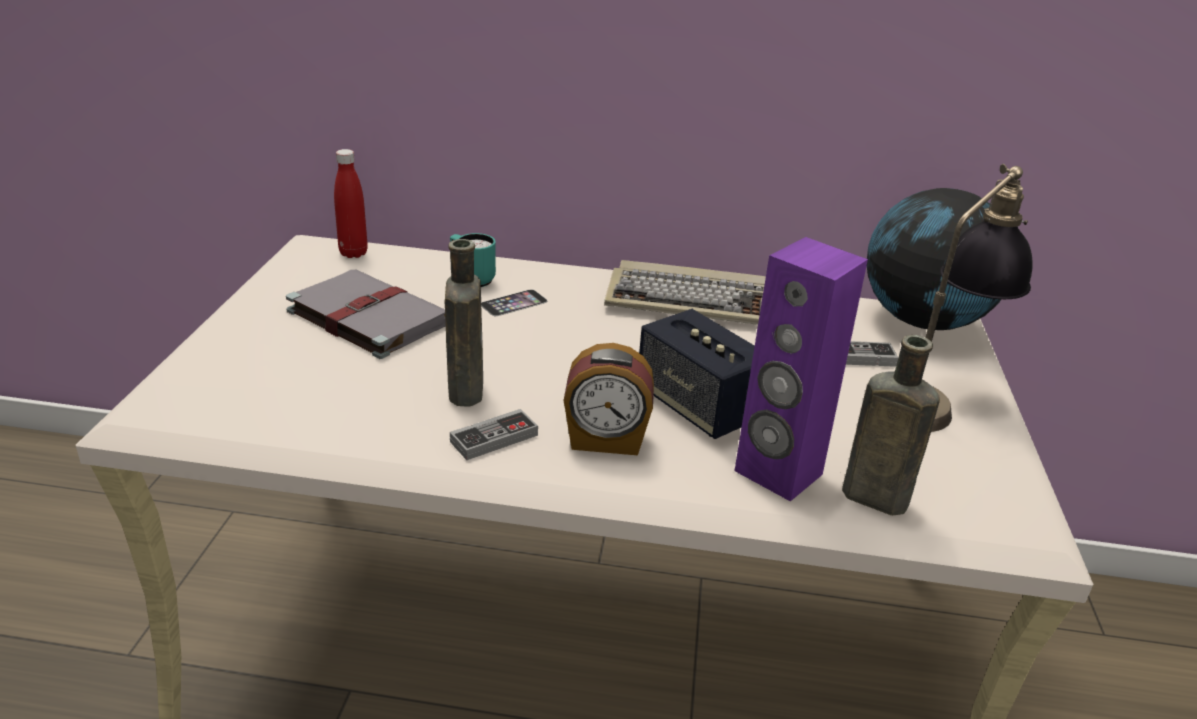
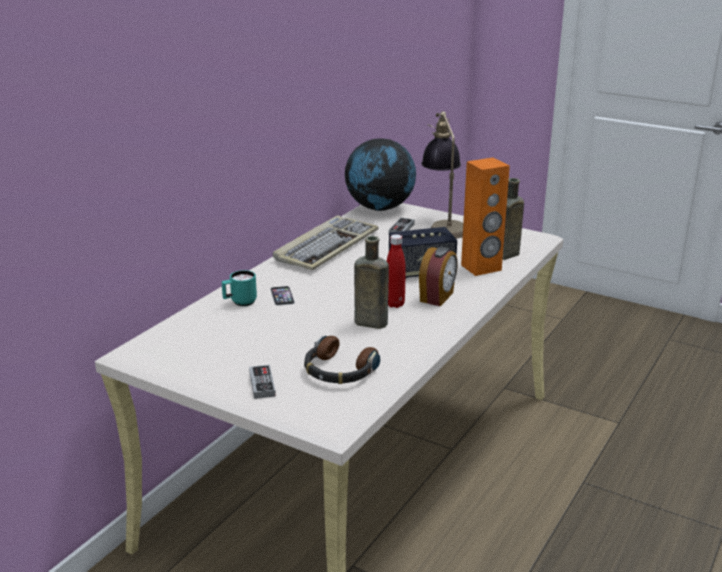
camera: 65 degrees left, 5 degrees down
(294, 390) = (339, 371): none -> headphones
(353, 253) = (164, 335): red bottle -> red bottle (395, 304)
(366, 316) = (263, 341): grey book -> none
(494, 438) = (420, 322): game controller -> game controller (262, 384)
(777, 473) = (481, 268): purple speaker -> orange speaker

